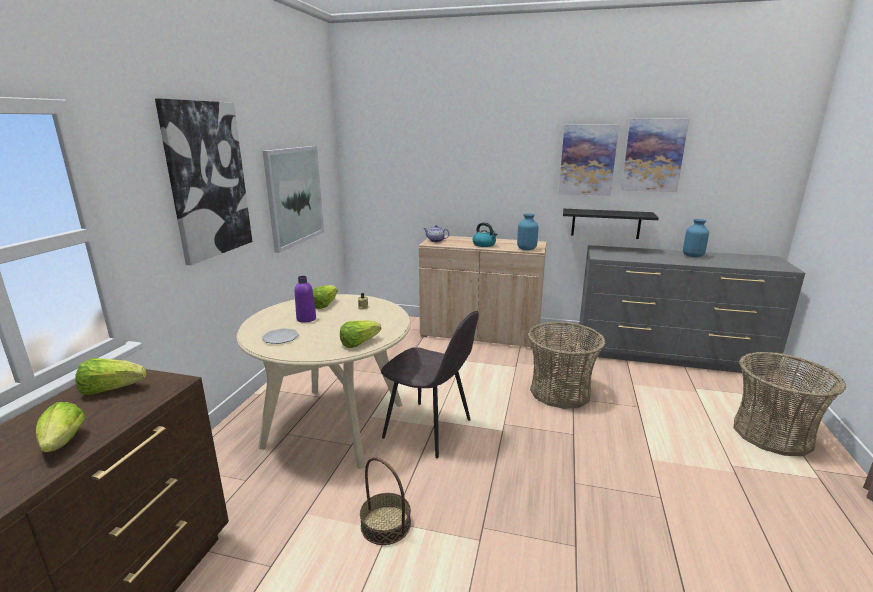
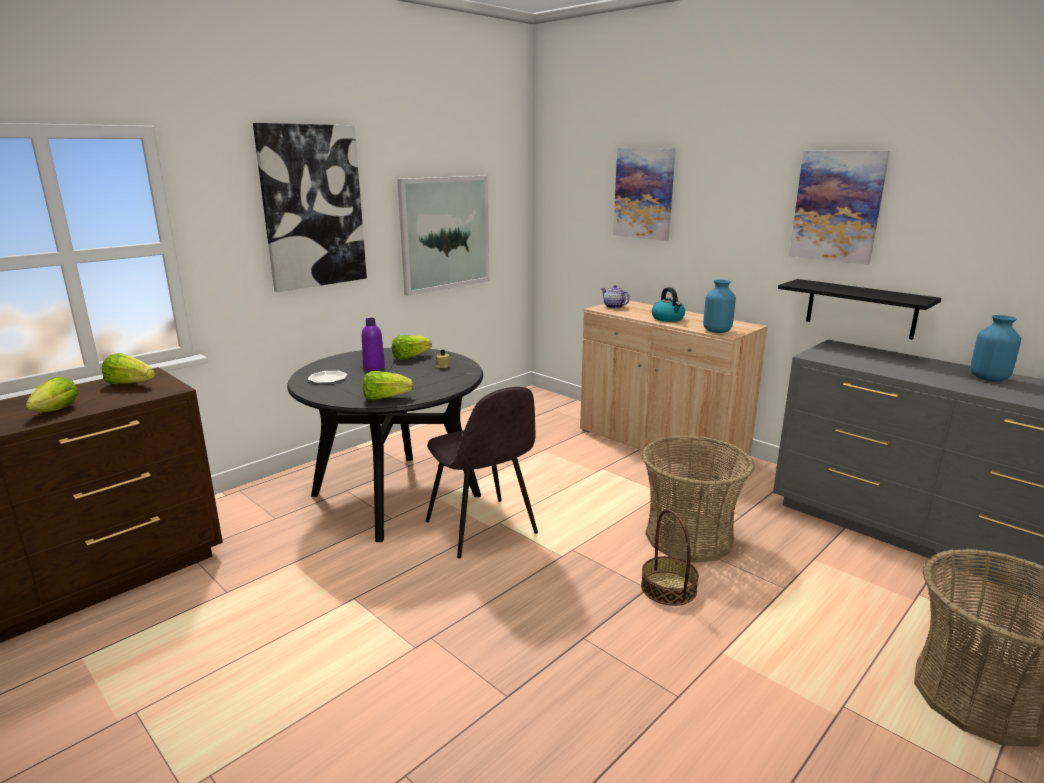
camera: 30 degrees right, 0 degrees up
(335, 424) = (396, 495): beige dining table -> black dining table
(386, 524) = (346, 598): basket -> basket (668, 588)
(653, 155) = (946, 202): picture -> picture (644, 193)

